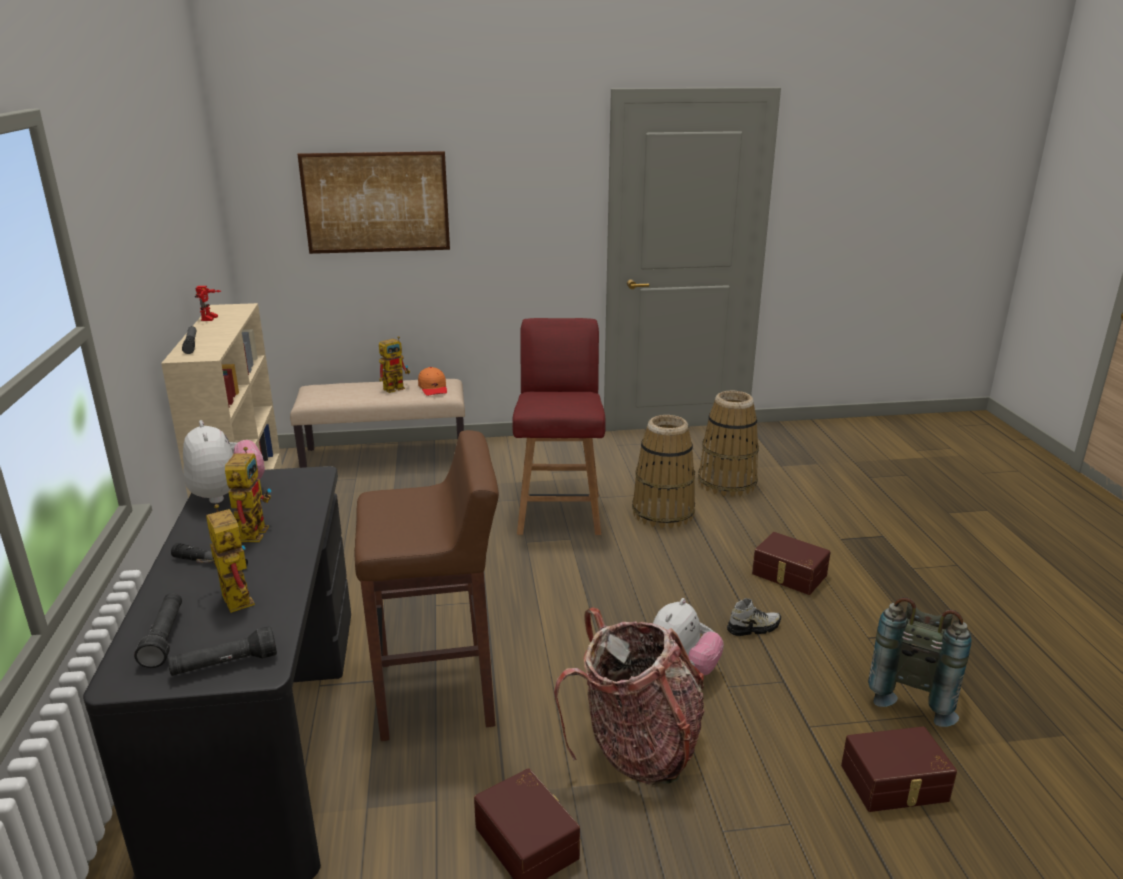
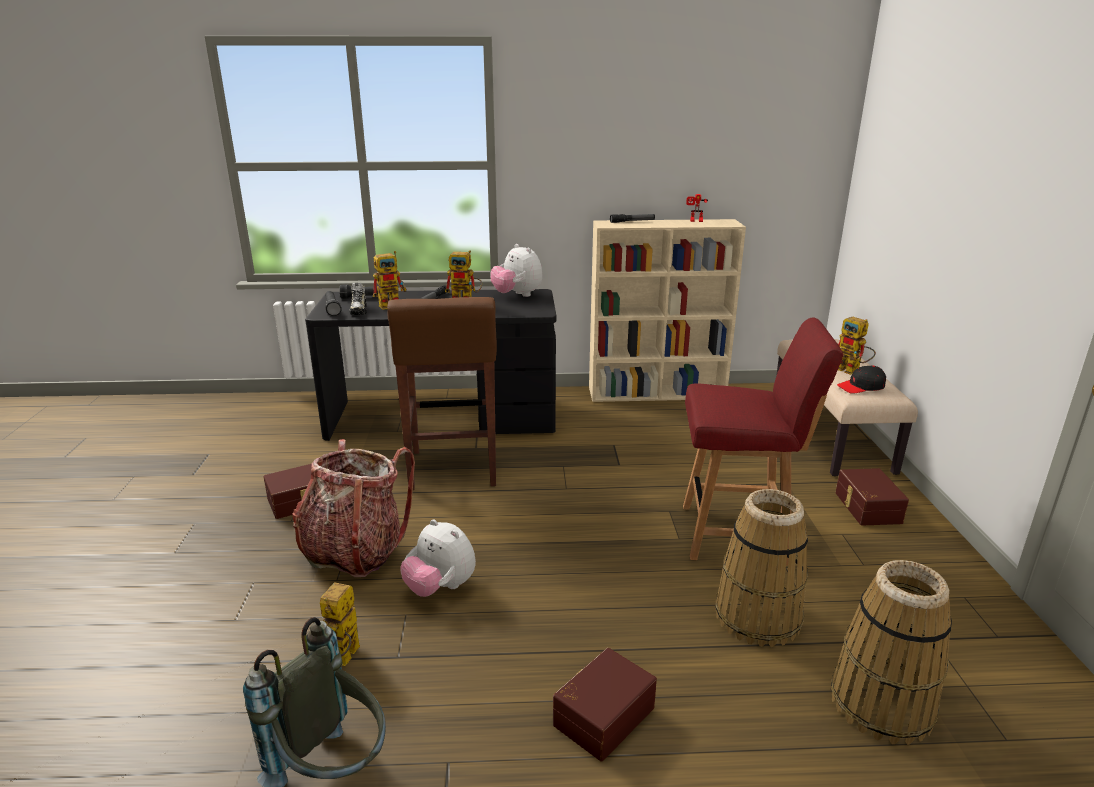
camera: 95 degrees right, 0 degrees up
(227, 494) = (517, 295): plush toy -> plush toy turned 75 degrees clockwise
(376, 202) = (923, 175): picture -> none
(433, 388) = (861, 387): orange cap -> black cap
(753, 628) = (492, 652): shoe -> shoe (359, 310)
(804, 715) = (343, 660): none -> toy robot
(895, 784) = (226, 702): brown storage box -> brown storage box (866, 508)

